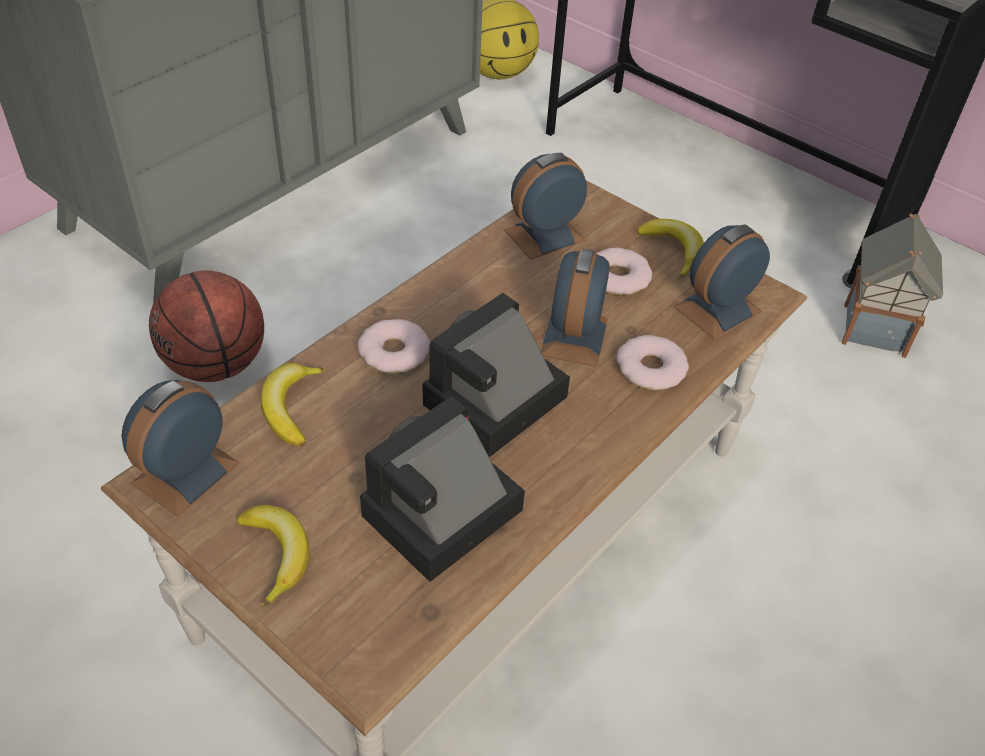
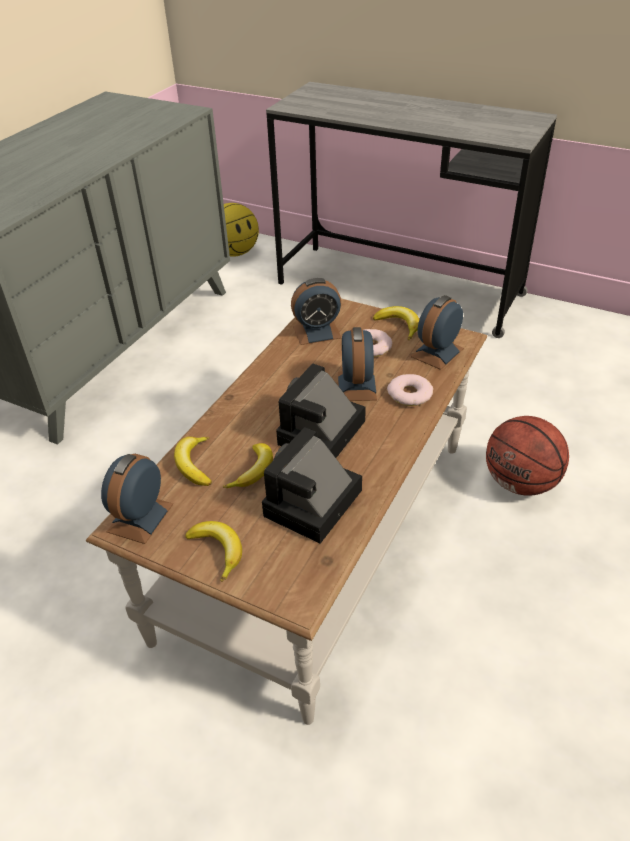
camera: 10 degrees left, 5 degrees down
(216, 365) = (106, 471): basketball -> basketball (521, 483)
(373, 440) = (254, 471): none -> banana
(393, 352) = (247, 419): donut -> none
(544, 235) = (317, 332): alarm clock -> alarm clock turned 150 degrees counterclockwise
(874, 328) = (520, 358): toy house -> none

